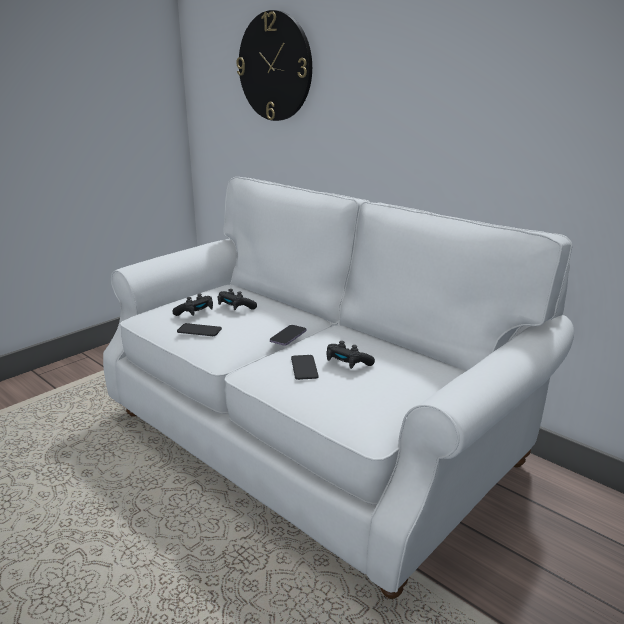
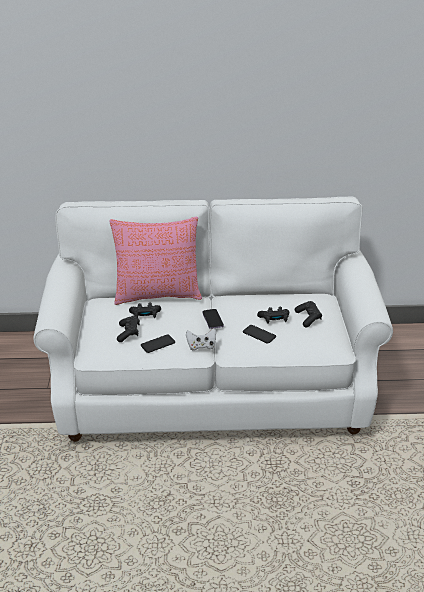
camera: 45 degrees left, 10 degrees up
(231, 350) = (201, 346): none -> white game controller
(275, 67) = (64, 99): wall clock -> none
(279, 299) = (158, 295): none -> pink pillow
(390, 380) = (308, 318): none -> black game controller

